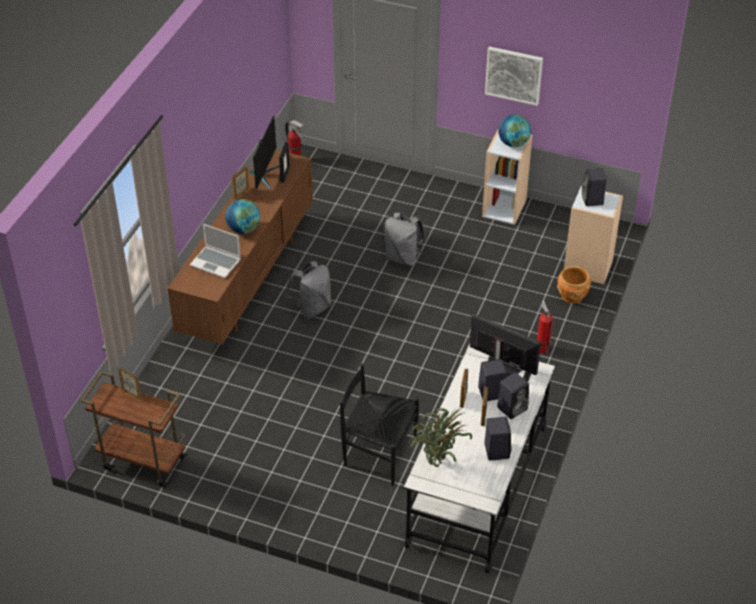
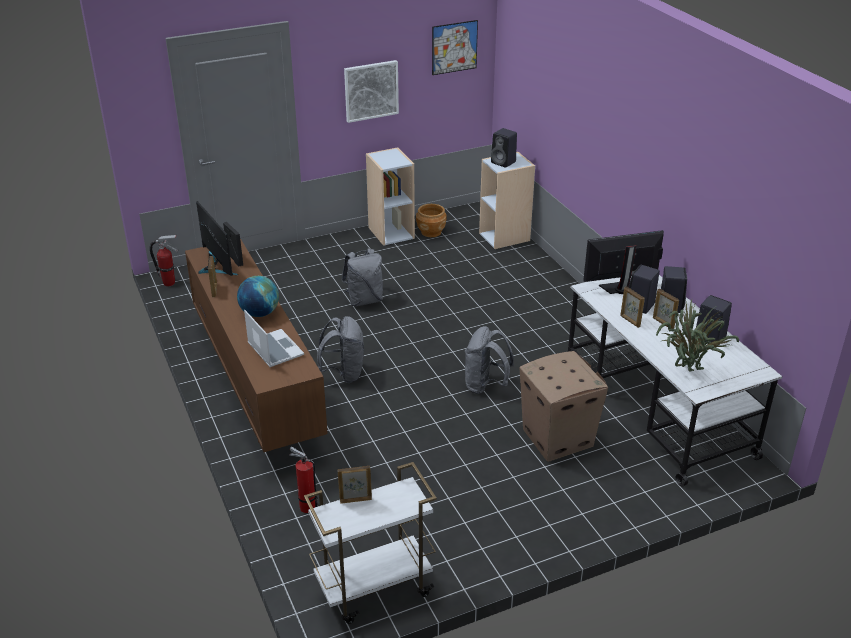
camera: 45 degrees left, 10 degrees down
(142, 463) = (373, 591): brown cart -> white cart
(216, 263) = (274, 349): laptop -> laptop turned 105 degrees counterclockwise
(379, 453) = (557, 437): black chair -> cardboard box
(388, 382) = (485, 385): none -> grey backpack
(513, 143) = (393, 157): globe -> none
(541, 347) = (553, 298): fire extinguisher -> fire extinguisher (306, 506)
(572, 296) = (521, 258): brown planter -> brown planter (431, 232)
(607, 68) = (454, 47): none -> picture

